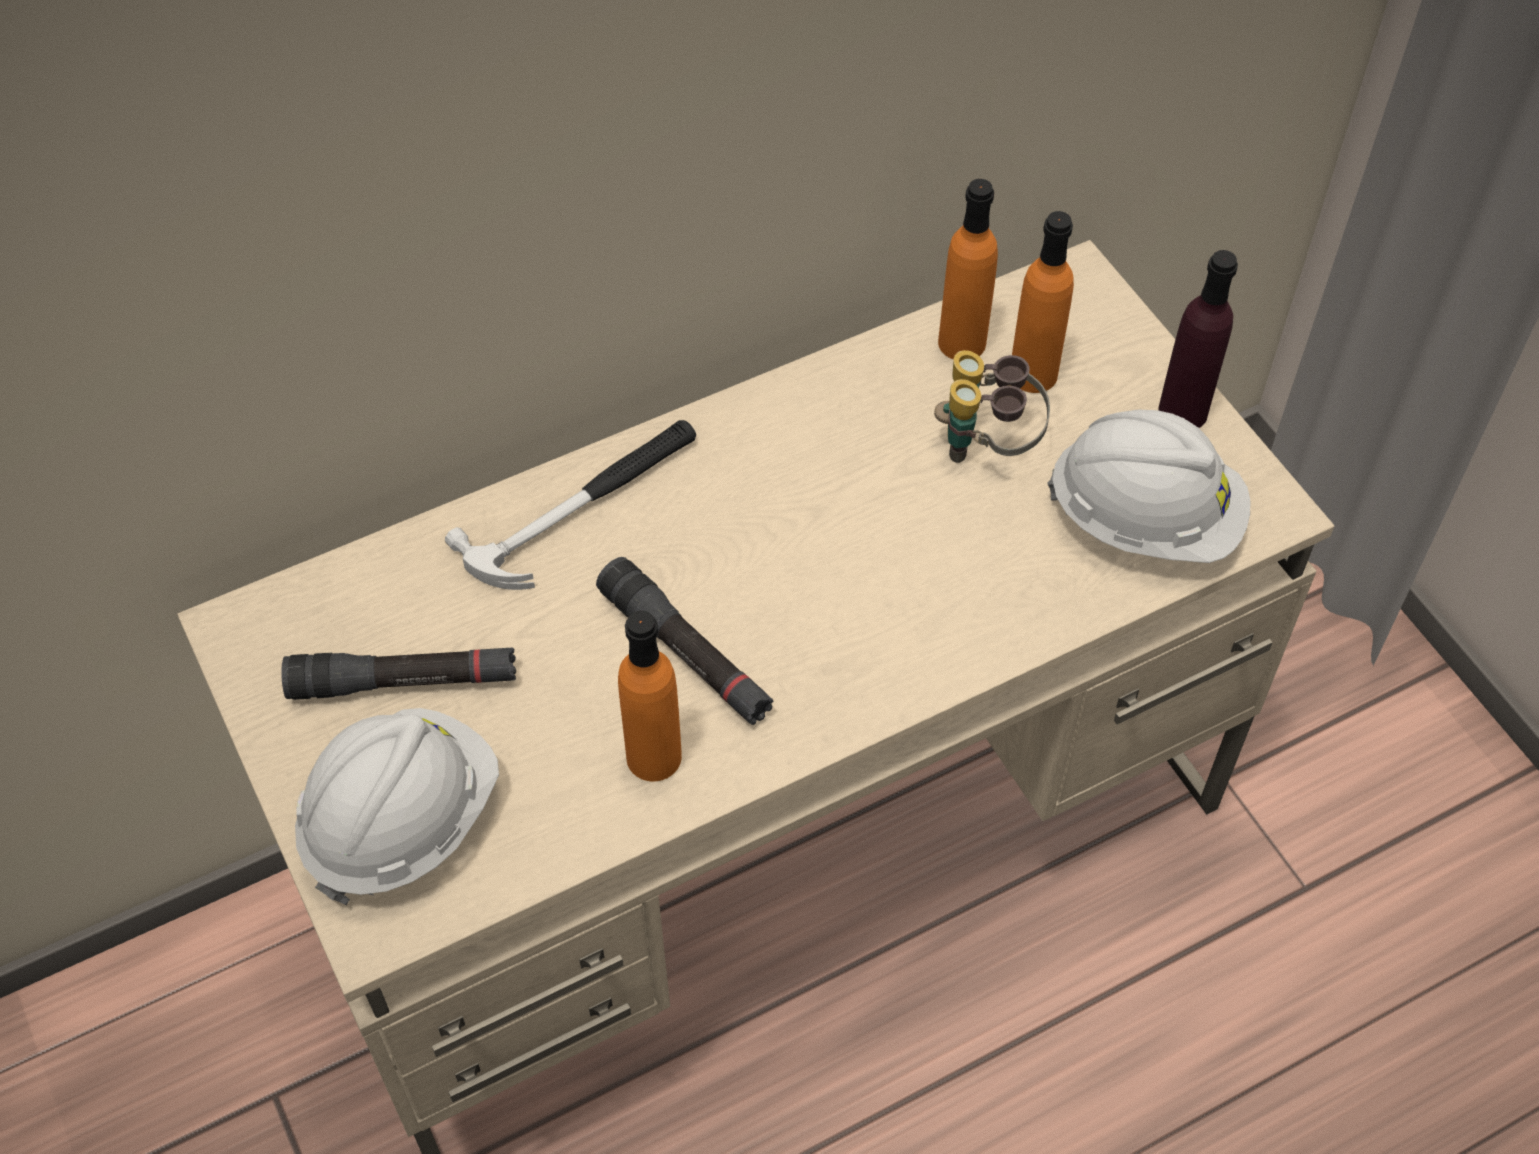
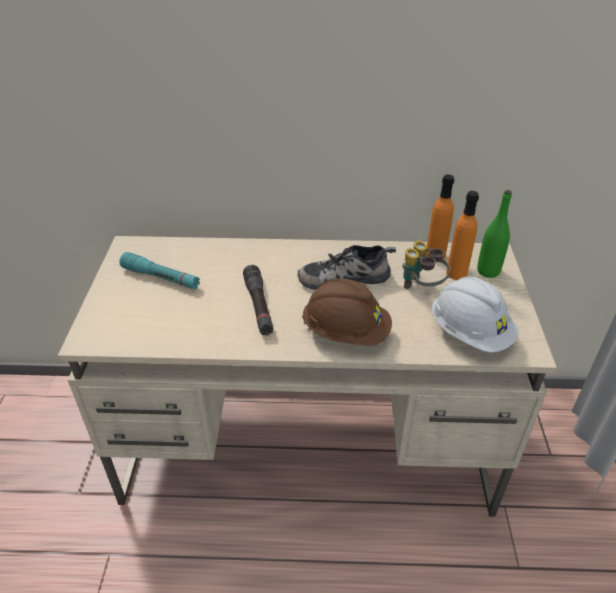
camera: 30 degrees right, 15 degrees down
(402, 821) = (123, 314): white hard hat -> none
(404, 682) = (161, 277): black flashlight -> turquoise flashlight
(584, 505) = (262, 253): hammer -> none
(654, 756) = (220, 331): orange bottle -> none
(812, 487) = (344, 276): none -> shoe
(911, 632) = (346, 332): none -> brown hard hat
(1091, 340) = (488, 271): none -> green bottle
(1182, 412) = (511, 305): purple bottle -> none

